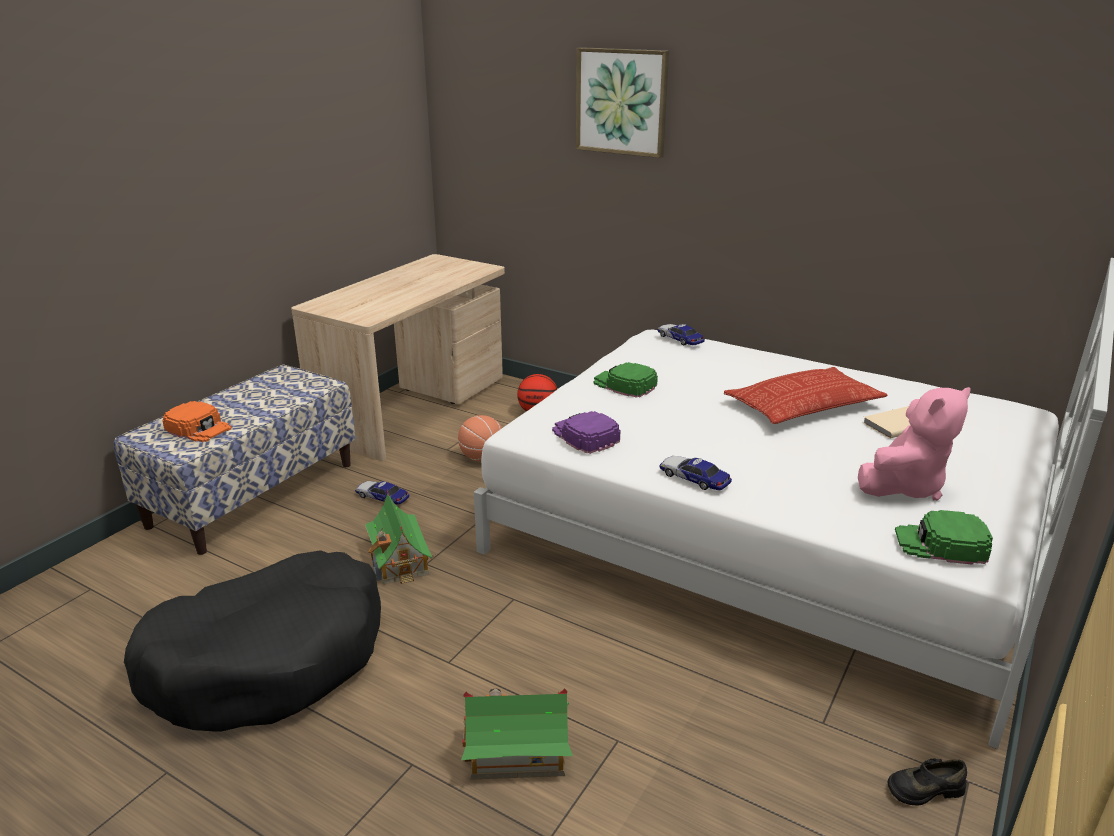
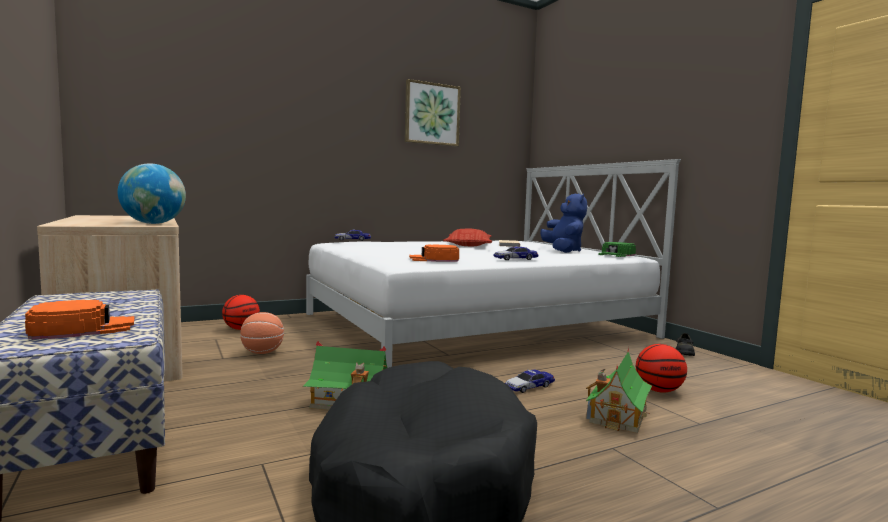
camera: 60 degrees left, 20 degrees down
(377, 311) = (153, 224): none -> globe
(382, 497) = (242, 390): toy car -> toy car (529, 387)
(584, 436) = (434, 259): purple cap -> orange cap
(622, 102) = (275, 86): picture -> picture (432, 114)
(624, 385) = (383, 250): green cap -> none
(653, 779) = (659, 390): none -> basketball
(904, 486) = (563, 251): pink plush toy -> blue plush toy

